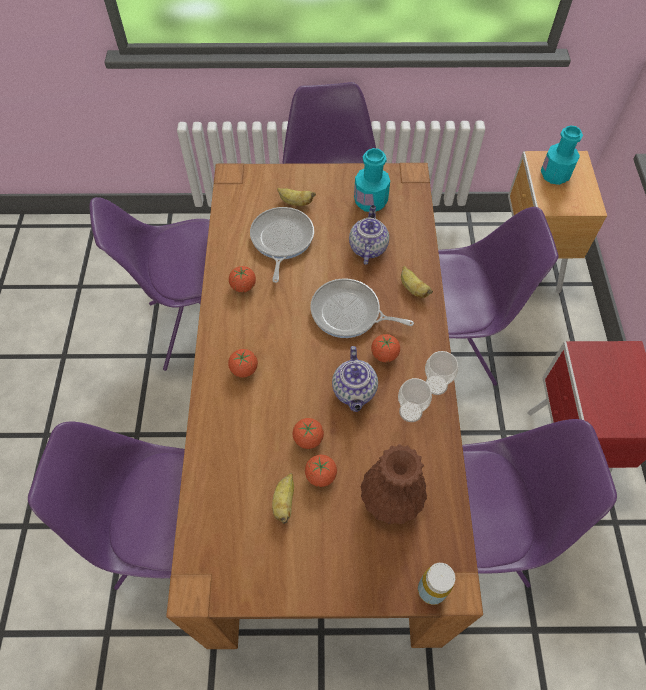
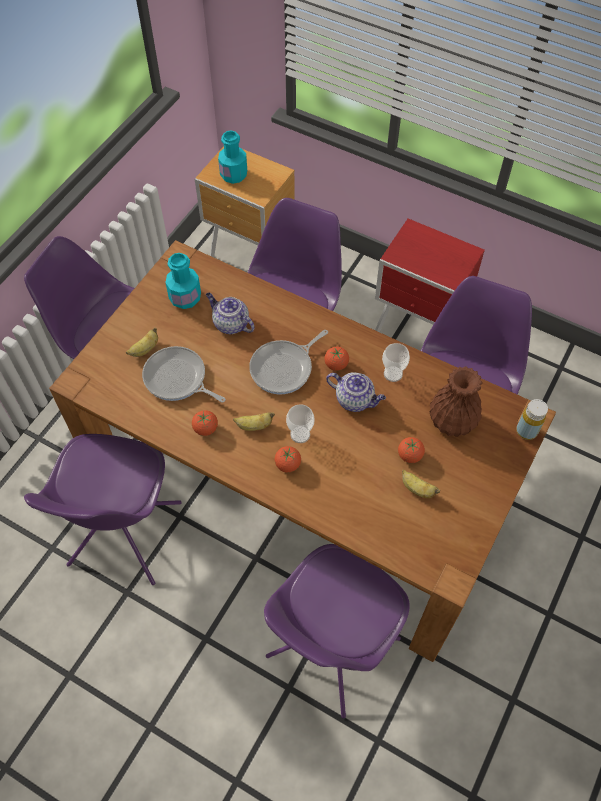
camera: 60 degrees left, 0 degrees up
(308, 439) = (375, 449): tomato -> none
(413, 289) = (290, 316): banana -> banana (254, 426)
(436, 385) = (381, 347): cup -> cup (300, 434)

